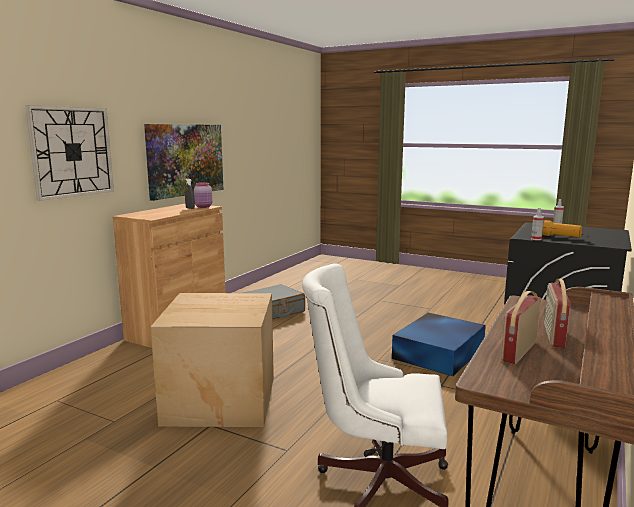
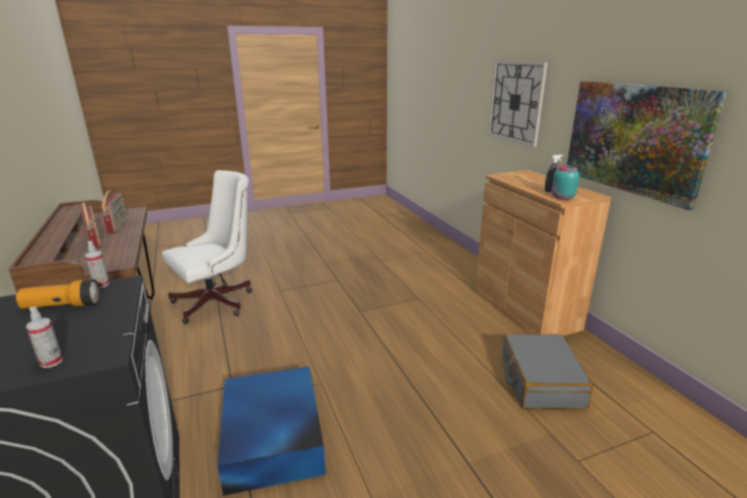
camera: 130 degrees right, 10 degrees up
(204, 207) = (562, 197): pink jar -> turquoise jar
(219, 399) = (363, 290): cardboard box -> none

